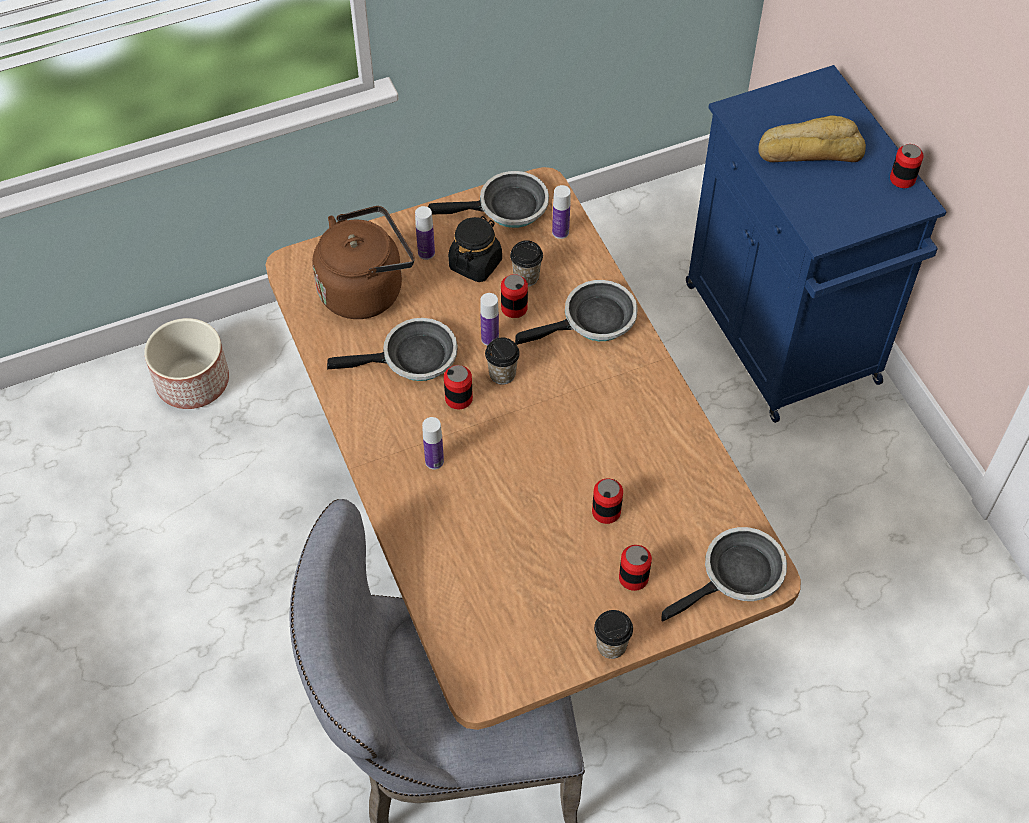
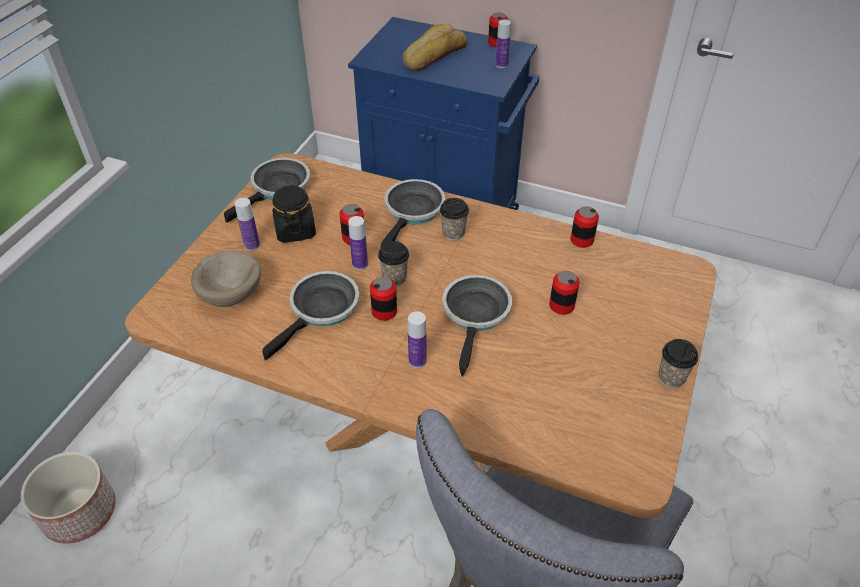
camera: 45 degrees left, 10 degrees down
(366, 289) = (232, 293): brown kettle -> beige bowl
(526, 277) = (339, 216): cup -> cup (453, 233)
(560, 232) = (330, 181): bottle -> bottle (501, 65)
(633, 578) = (627, 329): can -> can (582, 240)
(737, 576) = (676, 282): frying pan -> frying pan (476, 315)

